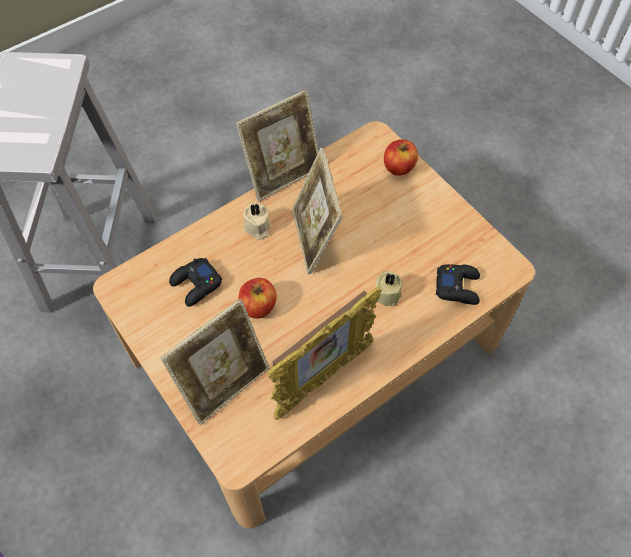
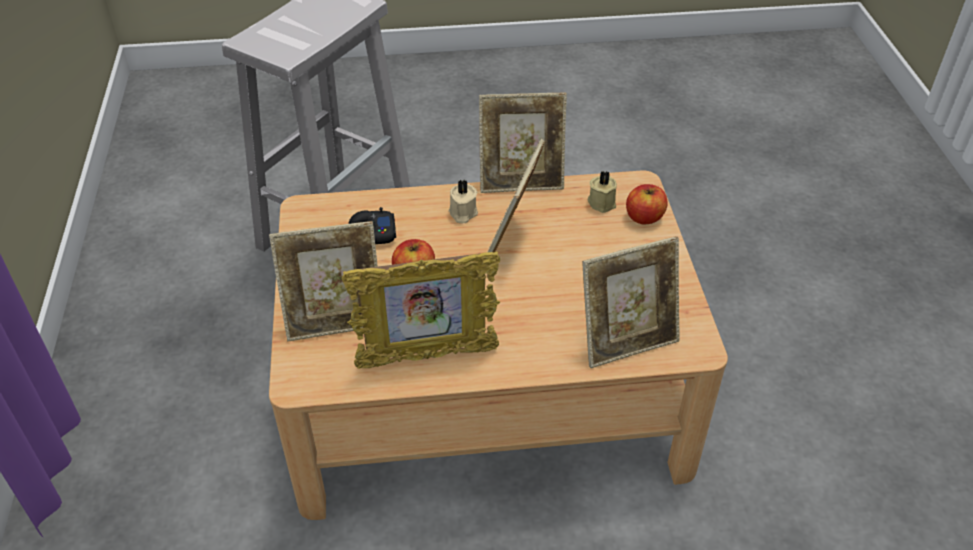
camera: 30 degrees right, 15 degrees down
(387, 293) = (547, 315): beige candle -> beige candle (602, 202)
(458, 287) = (627, 341): black game controller -> picture frame

